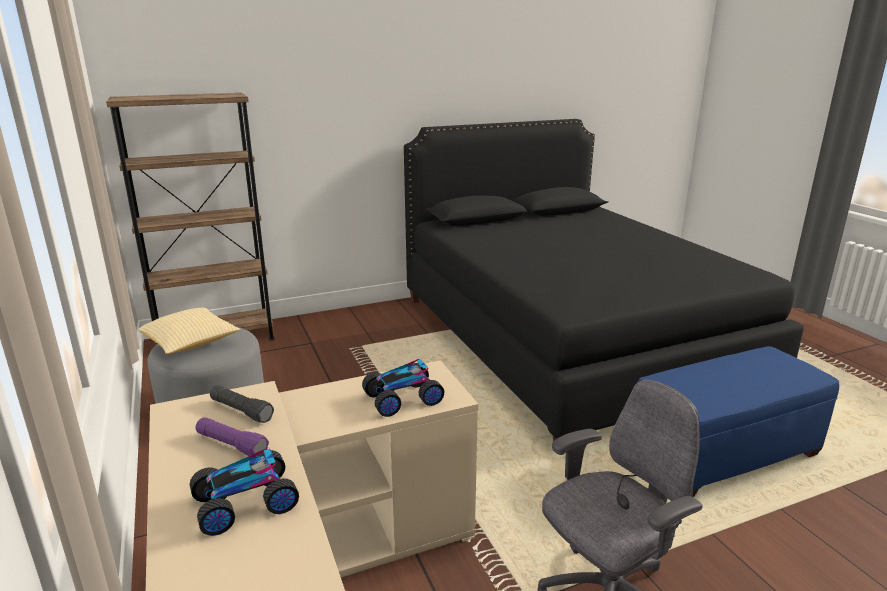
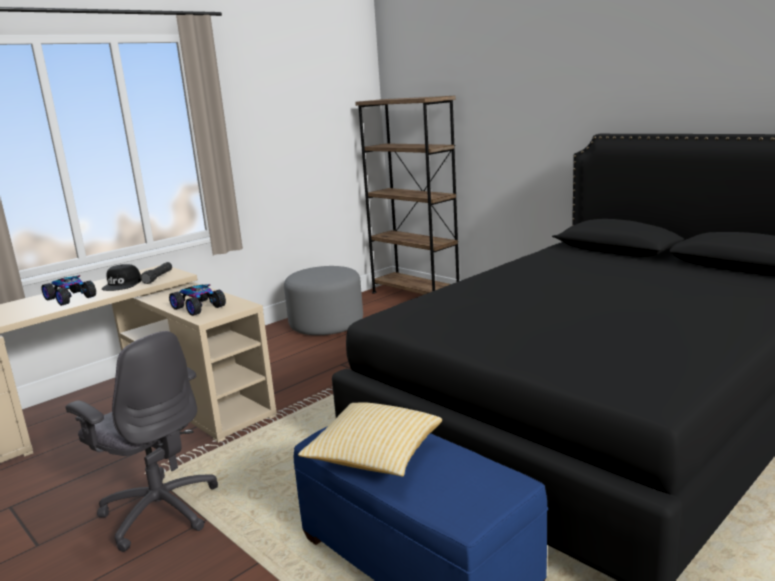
camera: 70 degrees right, 5 degrees down
(191, 343) = (317, 271): pillow -> pillow (374, 456)
(232, 445) = (122, 284): purple flashlight -> black cap

